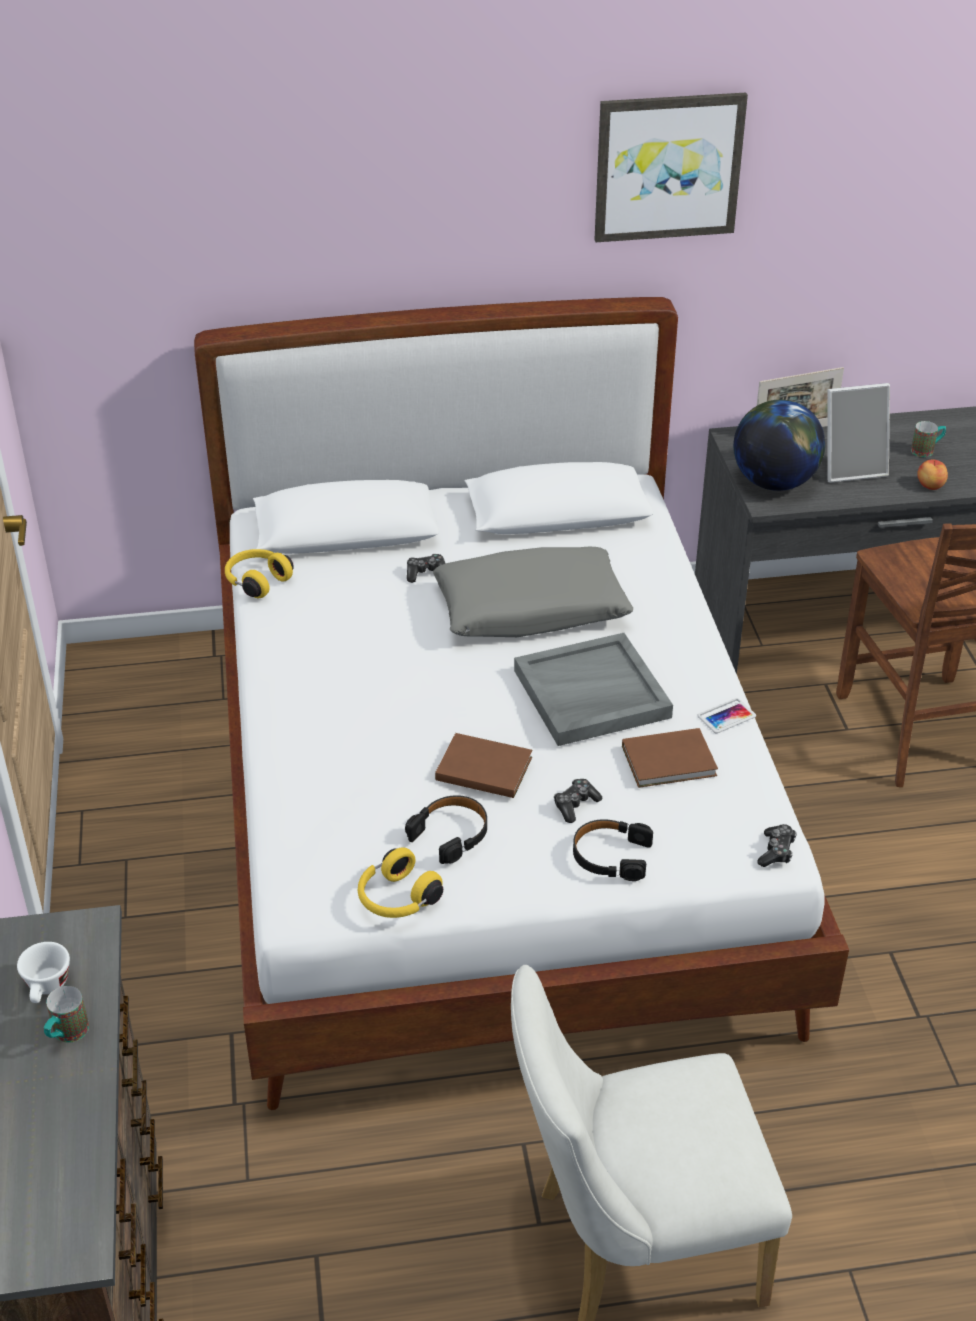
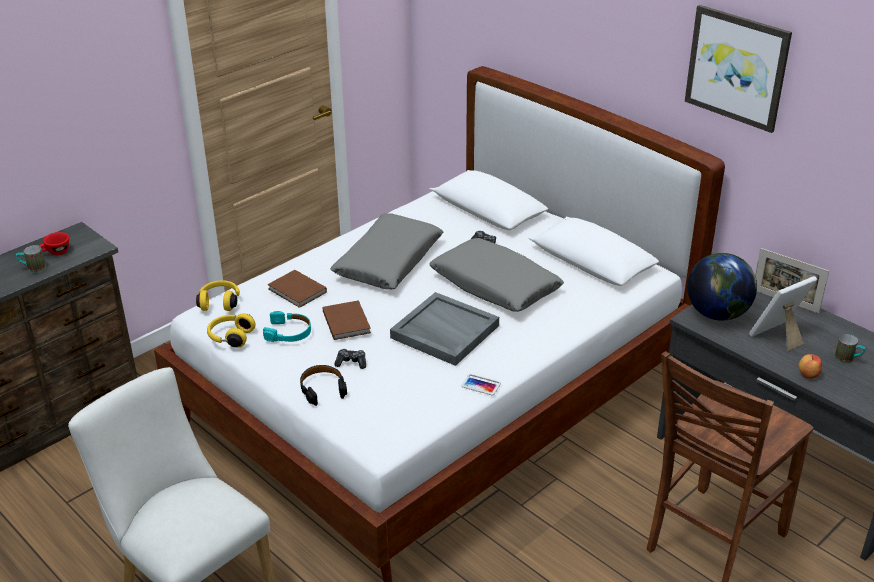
camera: 55 degrees right, 5 degrees down
(47, 988) = (55, 253): white cup -> red cup
(257, 581) = (417, 203): yellow headphones -> yellow headphones (220, 302)
(374, 670) = (388, 262): none -> grey pillow
(451, 834) = (289, 333): black headphones -> turquoise headphones
(671, 761) = (419, 380): brown book -> brown book (297, 291)
(776, 851) = (384, 445): game controller -> none
(851, 468) = (778, 336): picture frame -> picture frame turned 105 degrees clockwise

